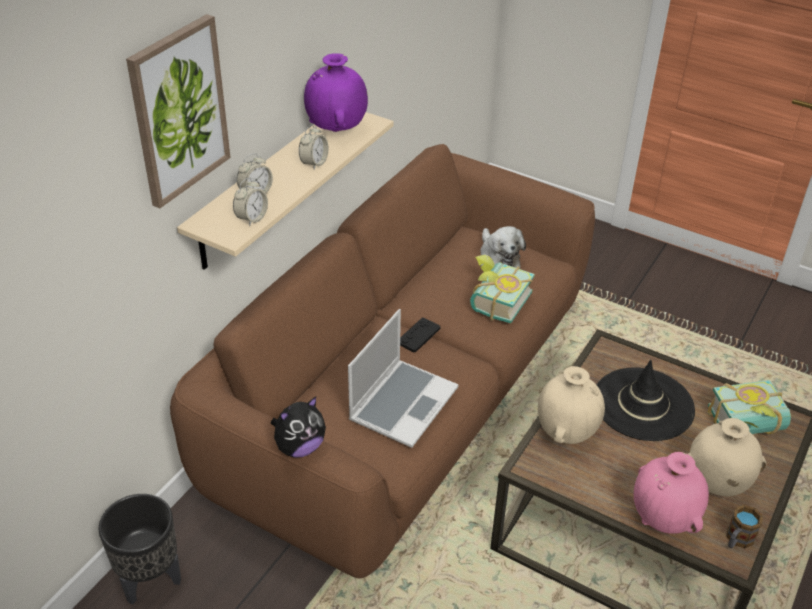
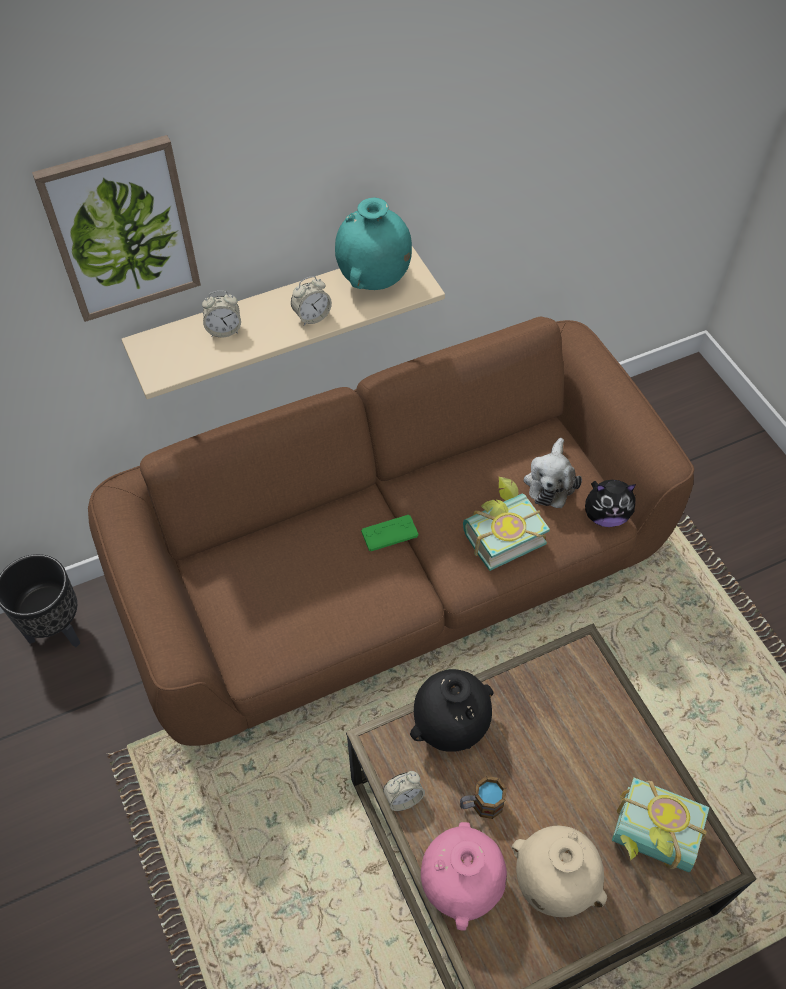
camera: 35 degrees right, 15 degrees up
(251, 218) = (193, 361): alarm clock -> alarm clock (403, 798)
(299, 447) = (144, 610): plush toy -> plush toy (605, 516)
(337, 130) = (374, 281): purple vase -> turquoise vase
(403, 403) = (309, 604): laptop -> none
(418, 335) = (389, 533): black game controller -> green game controller
(566, 432) = (451, 726): beige vase -> black vase
(643, 404) = (560, 743): black hat -> none
(737, 540) = (515, 959): mug -> mug (481, 804)

